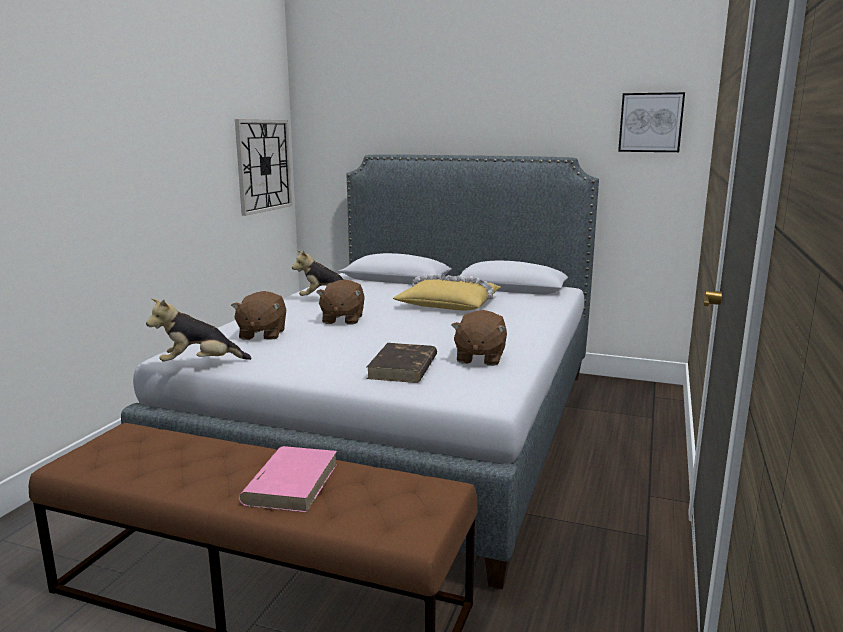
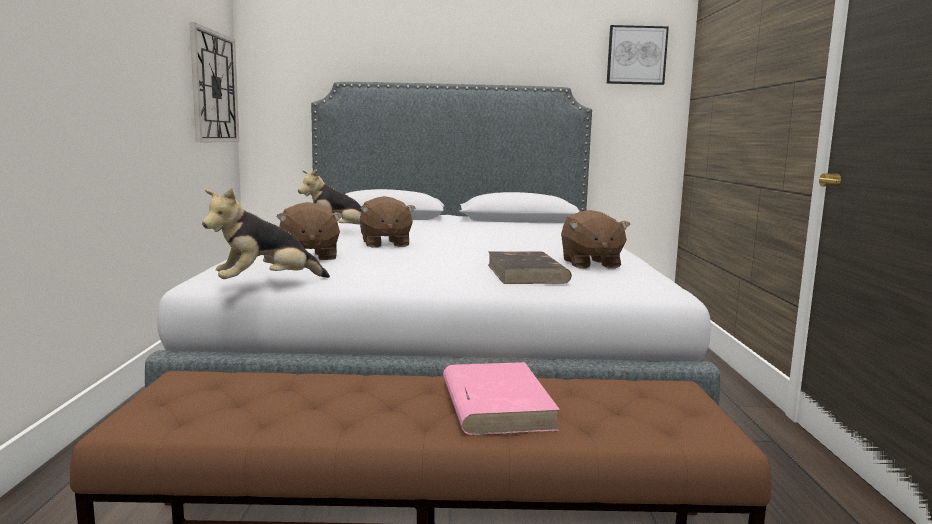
camera: 20 degrees left, 5 degrees down
(449, 304) = (480, 231): yellow pillow -> none

